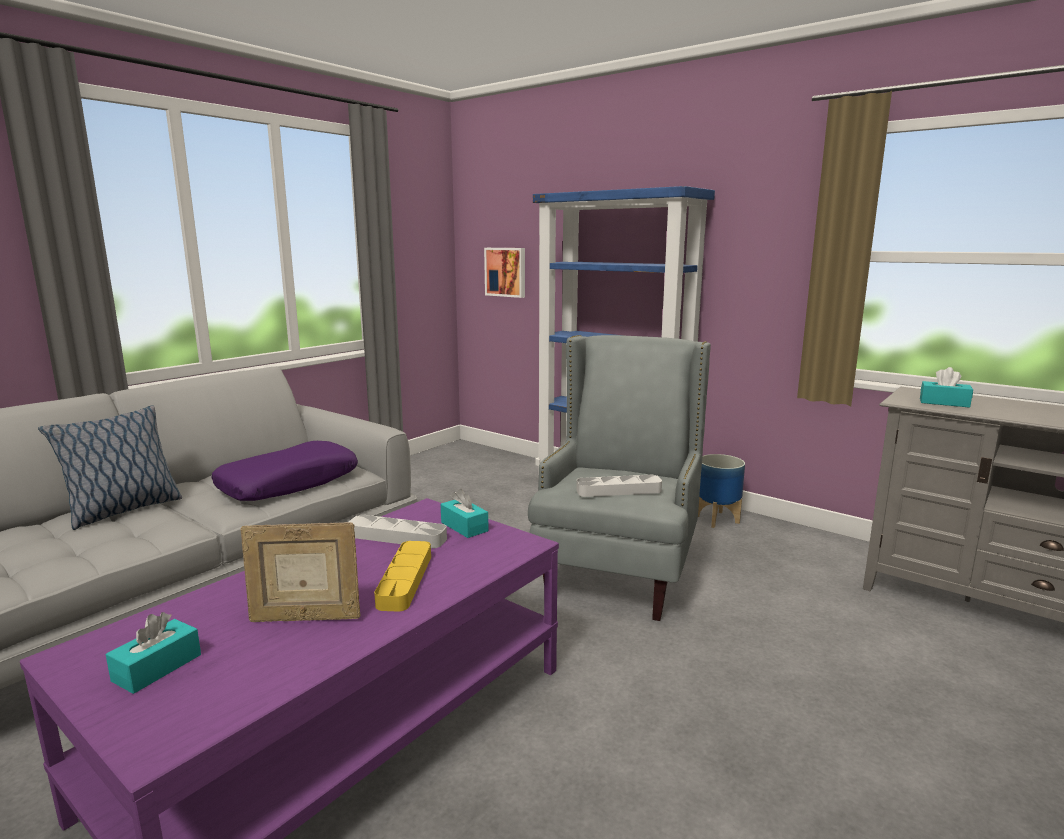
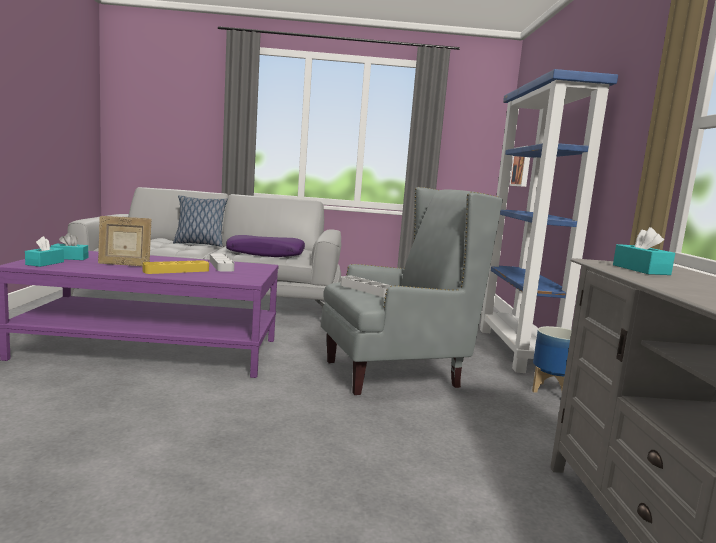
camera: 50 degrees right, 5 degrees down
(305, 618) = (124, 265): picture frame -> picture frame turned 45 degrees counterclockwise
(464, 527) = (251, 272): turquoise tissue box -> turquoise tissue box (45, 263)

